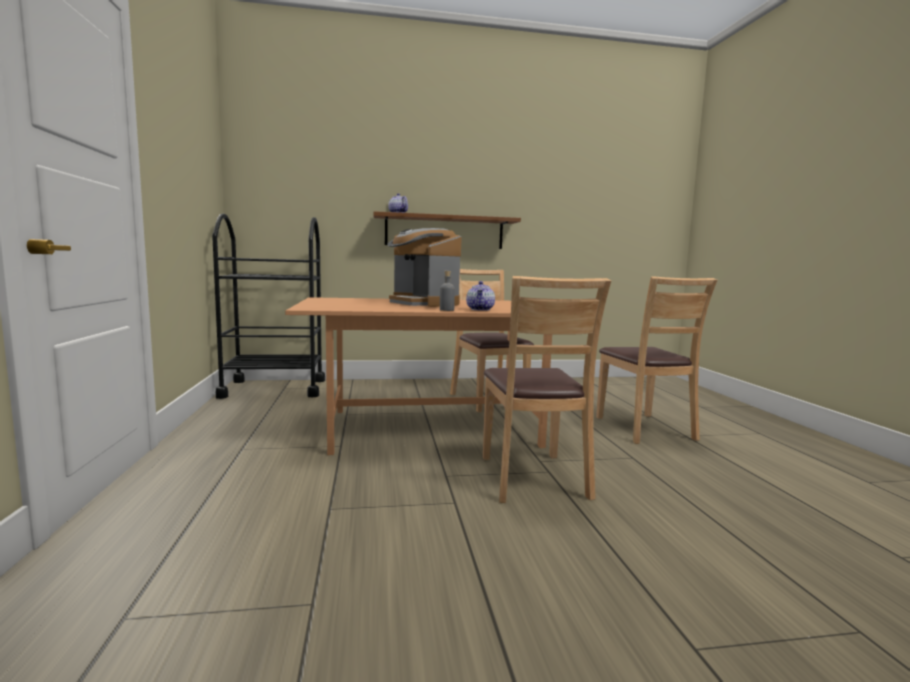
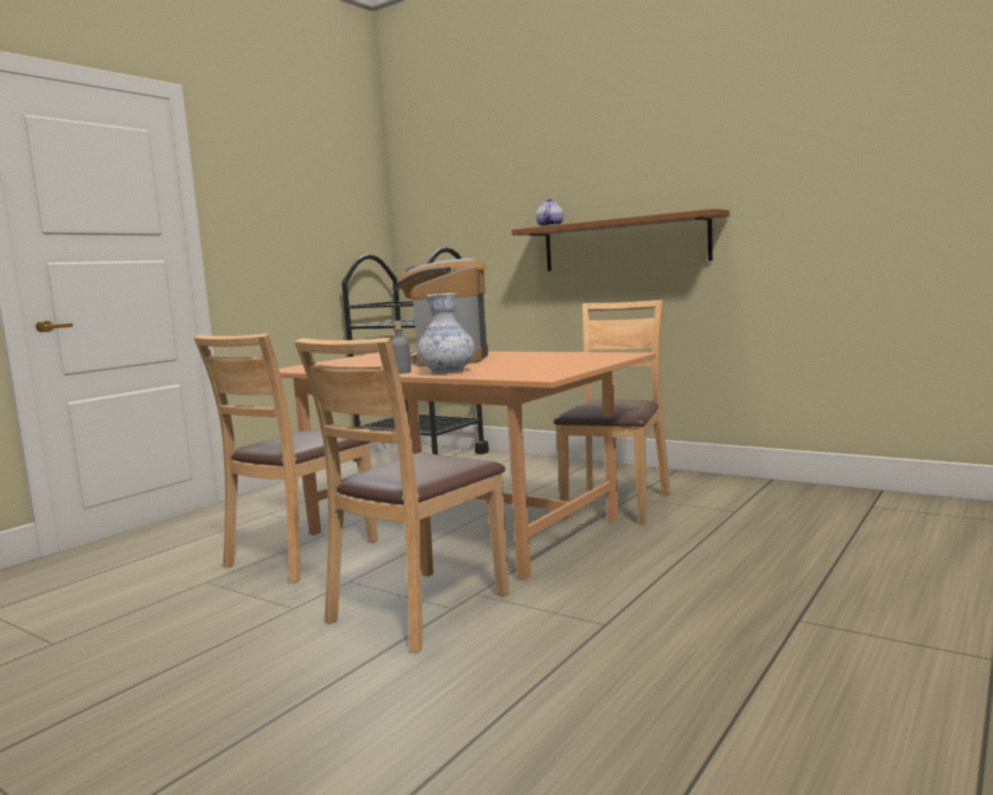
camera: 45 degrees right, 0 degrees up
(480, 309) = (447, 371): teapot -> vase
(644, 429) = (749, 592): brown chair -> brown chair (302, 554)

